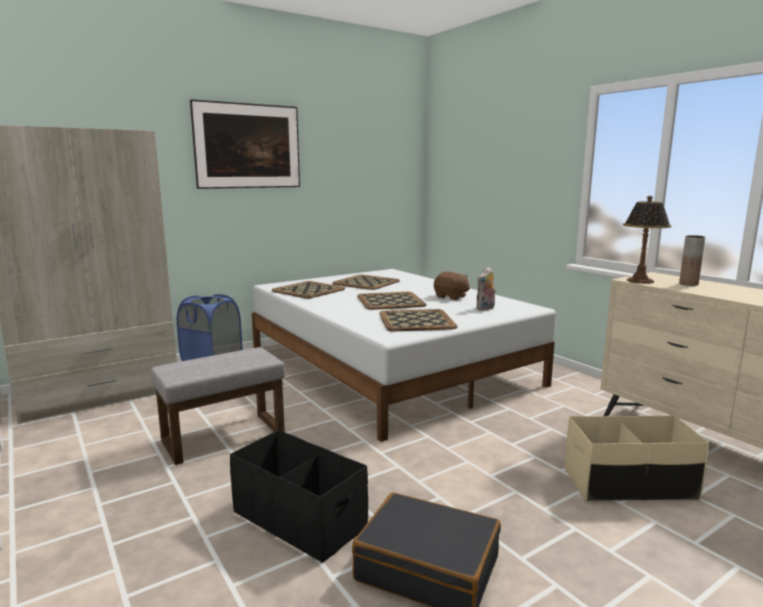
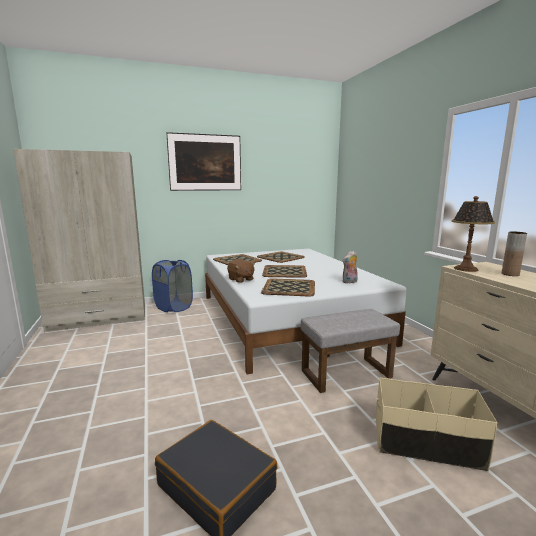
camera: 15 degrees right, 0 degrees up
(224, 436) = (149, 356): grey ottoman -> grey ottoman (346, 373)
(300, 519) = (154, 426): black storage box -> none
(451, 297) = (331, 271): brown plush toy -> brown plush toy (241, 279)

